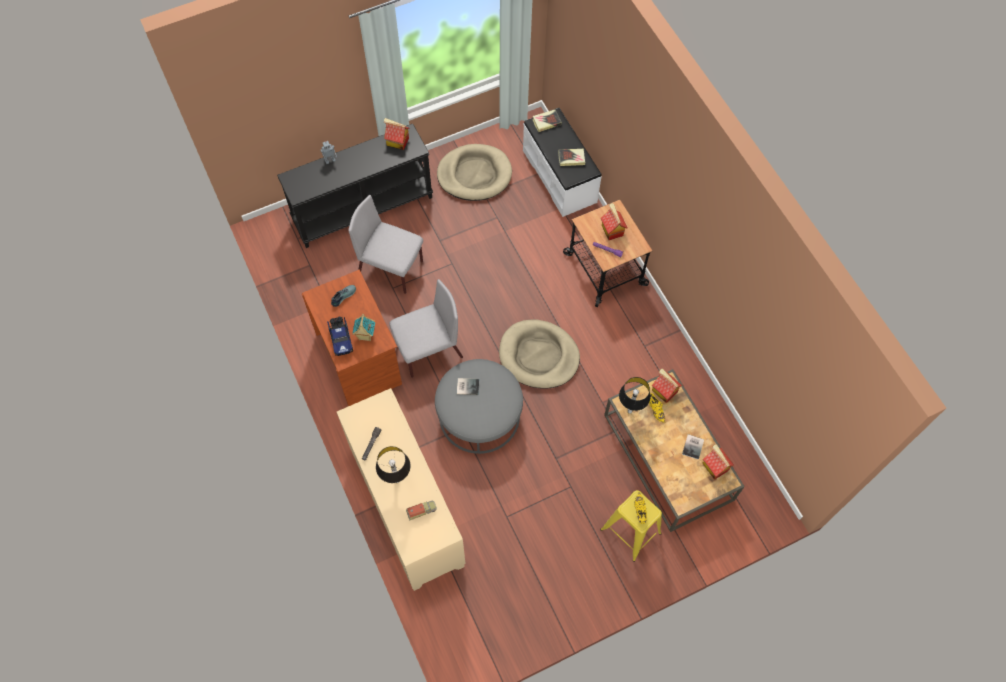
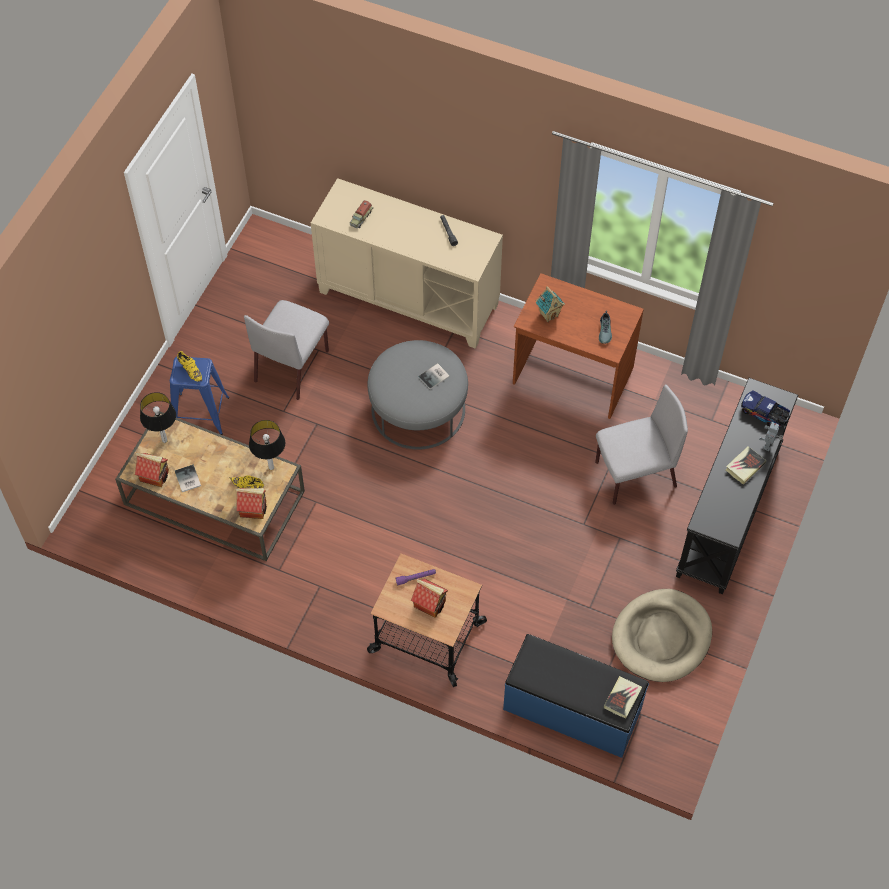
camera: 140 degrees right, 5 degrees down
(341, 338) = (567, 297): toy truck -> toy truck (764, 414)
(396, 480) = (402, 223): table lamp -> table lamp (165, 440)
(397, 142) = (729, 514): toy house -> none
(428, 350) = (520, 428): grey chair -> grey chair (292, 365)
(538, 356) = (413, 499): beige dog bed -> none
(560, 176) = (572, 710): white bench -> blue bench
(571, 158) = (553, 674): book -> book (745, 466)
(630, 531) = (200, 414): yellow stool -> blue stool

